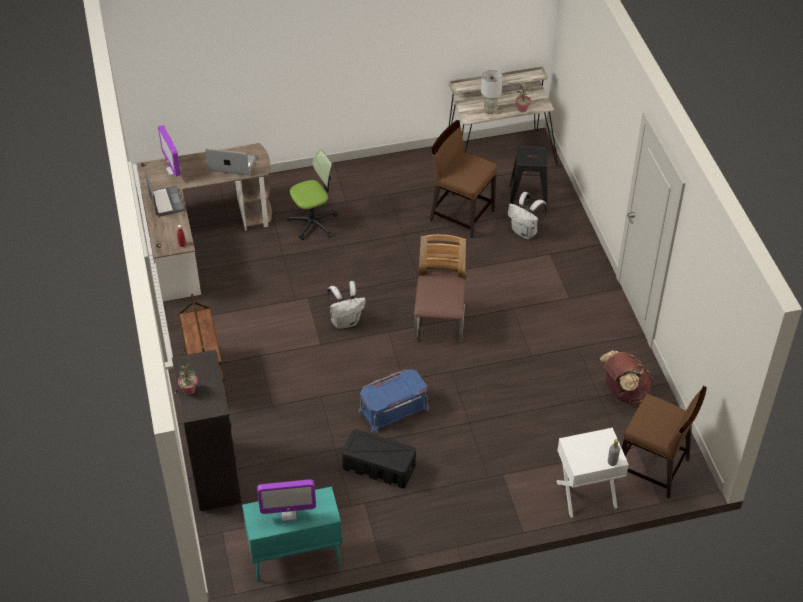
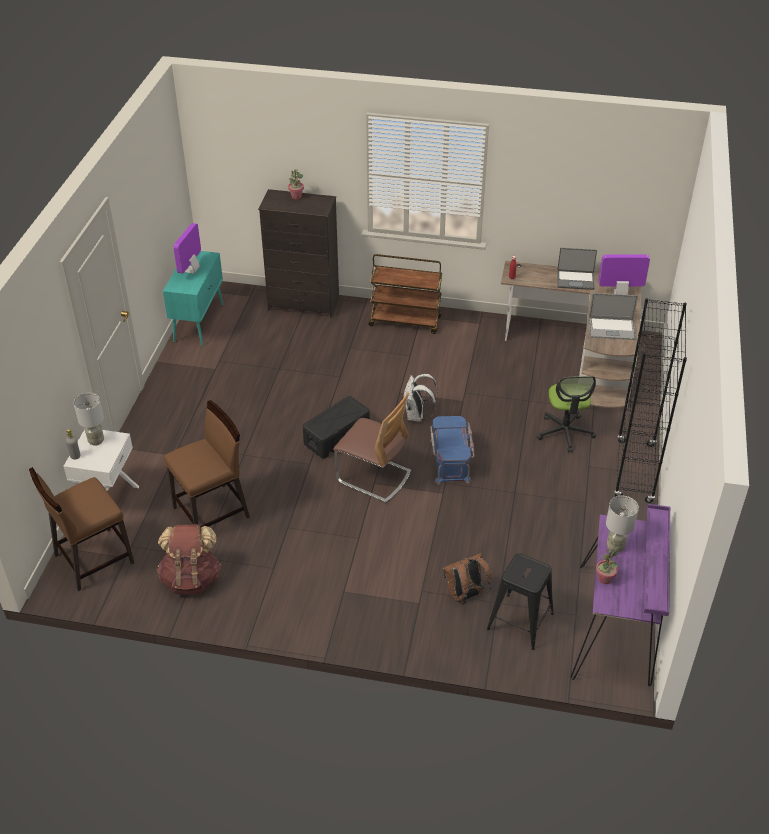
camera: 115 degrees right, 5 degrees down
(232, 164) = (611, 329): laptop -> laptop turned 60 degrees clockwise
(337, 175) = (634, 472): none -> black bookcase
(378, 467) = (242, 386): black storage box -> black storage box (337, 436)
(393, 408) = (295, 414): blue storage box -> blue storage box (451, 460)
(461, 215) = (521, 550): brown chair -> brown chair (212, 512)
(499, 154) = (616, 627): beige desk -> purple desk
(525, 232) = (465, 595): white backpack -> brown backpack
(585, 457) = (96, 441): none -> grey table lamp

